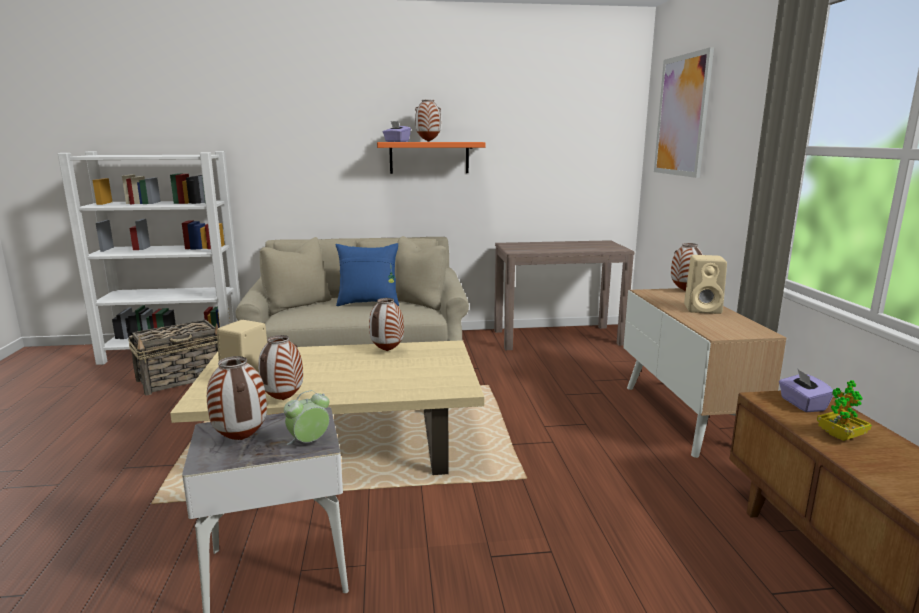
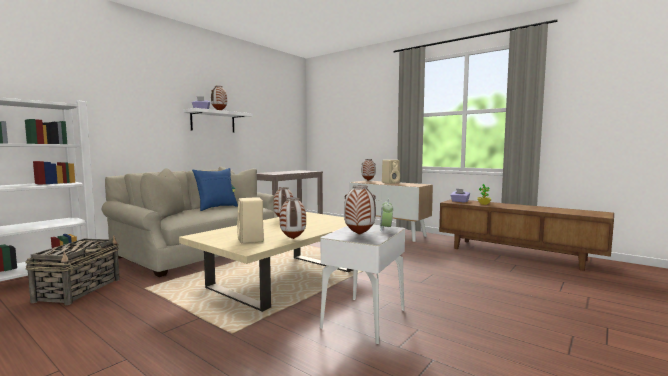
camera: 45 degrees left, 10 degrees down
(429, 157) = (213, 121): orange shelf -> white shelf
(682, 116) = (336, 107): picture -> none

